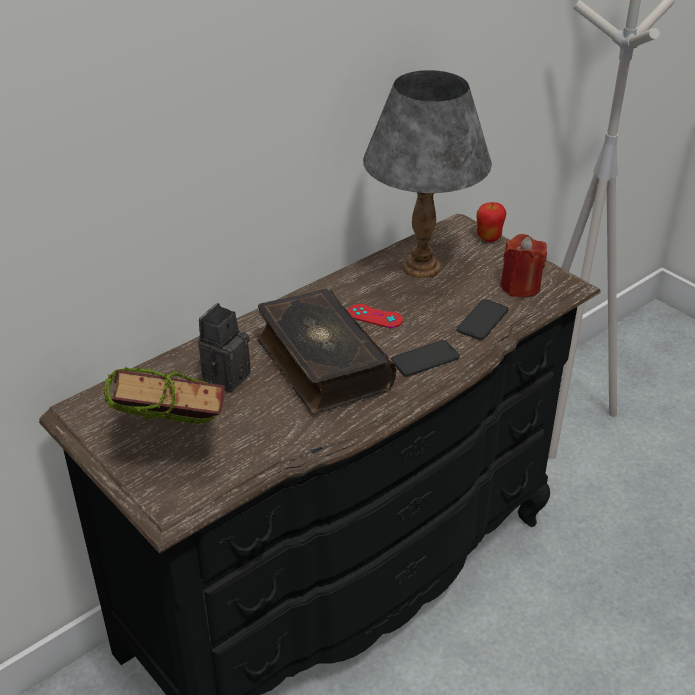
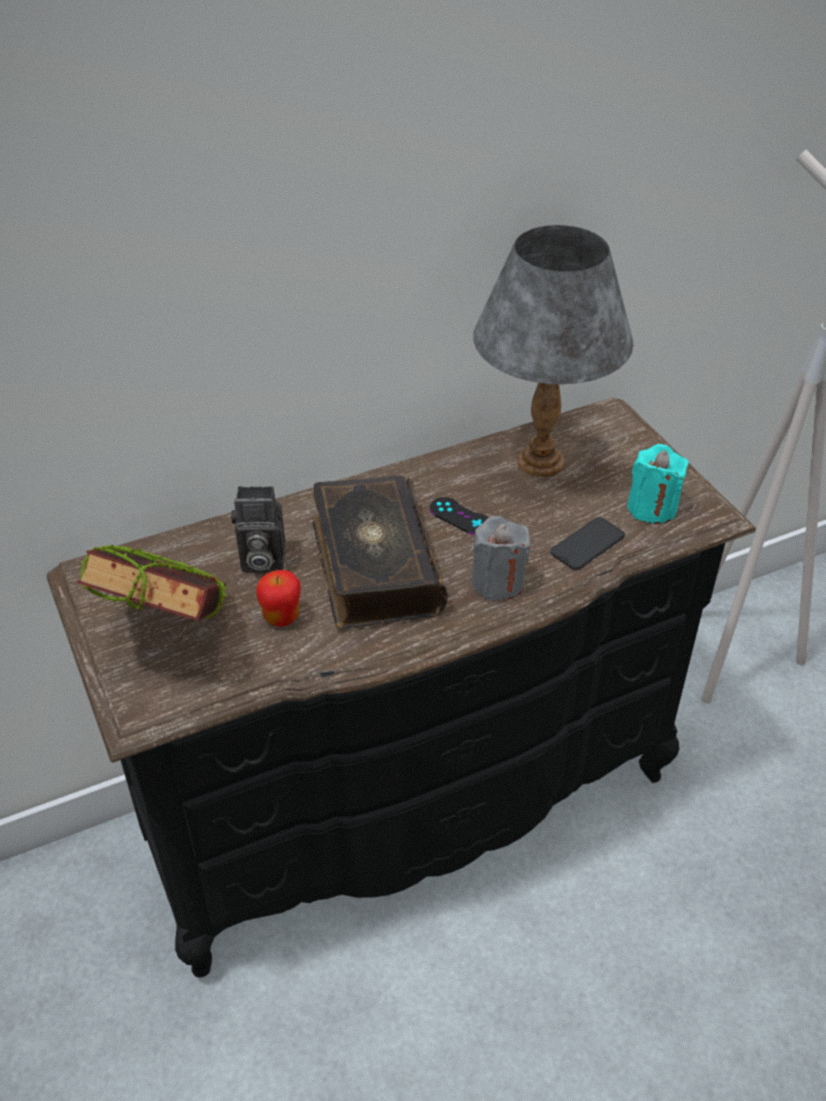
camera: 15 degrees right, 5 degrees up
(225, 375) = (260, 561): camera -> camera turned 135 degrees counterclockwise
(375, 316) = (460, 516): red game controller -> black game controller
(425, 359) = (497, 582): phone -> grey candle
(489, 237) = (639, 436): apple -> apple (281, 618)
(520, 286) = (652, 508): red candle -> turquoise candle

